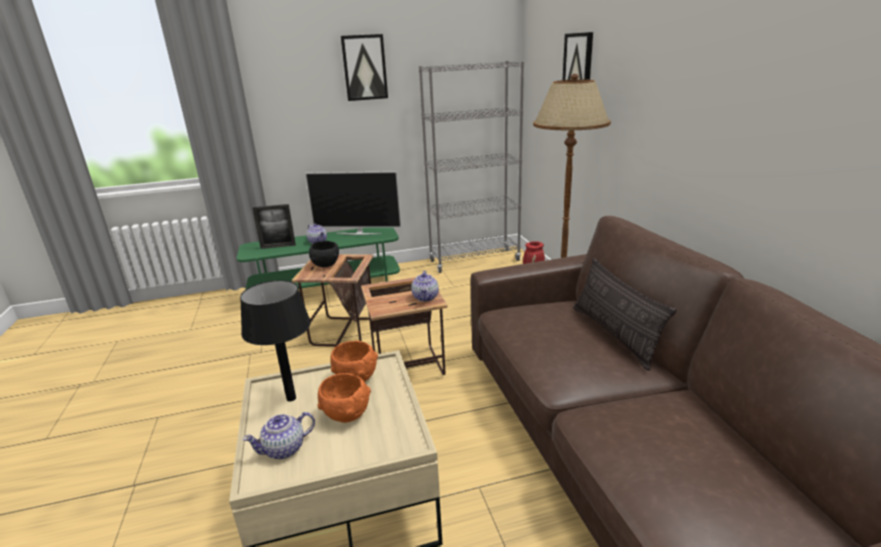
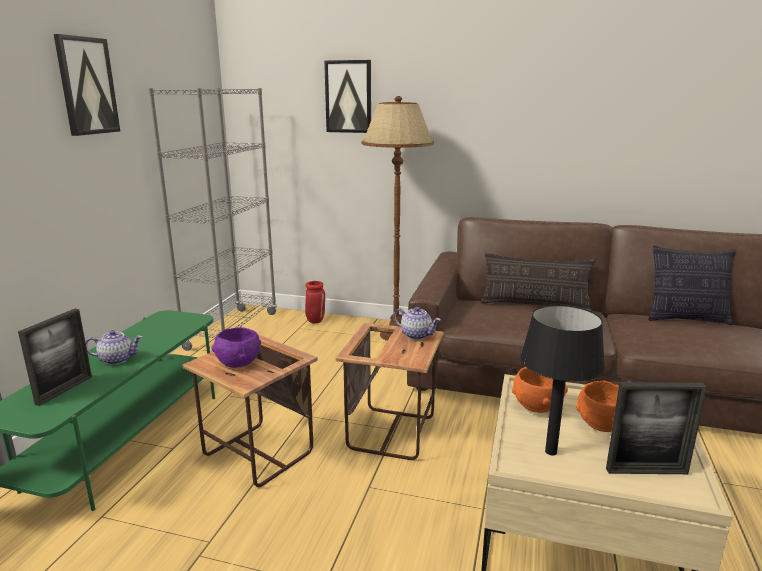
camera: 60 degrees left, 5 degrees down
(285, 449) = (646, 471): teapot -> picture frame
(325, 265) = (239, 364): black bowl -> purple bowl
(359, 233) = (148, 330): television -> none
(744, 446) = (686, 319): none -> pillow

